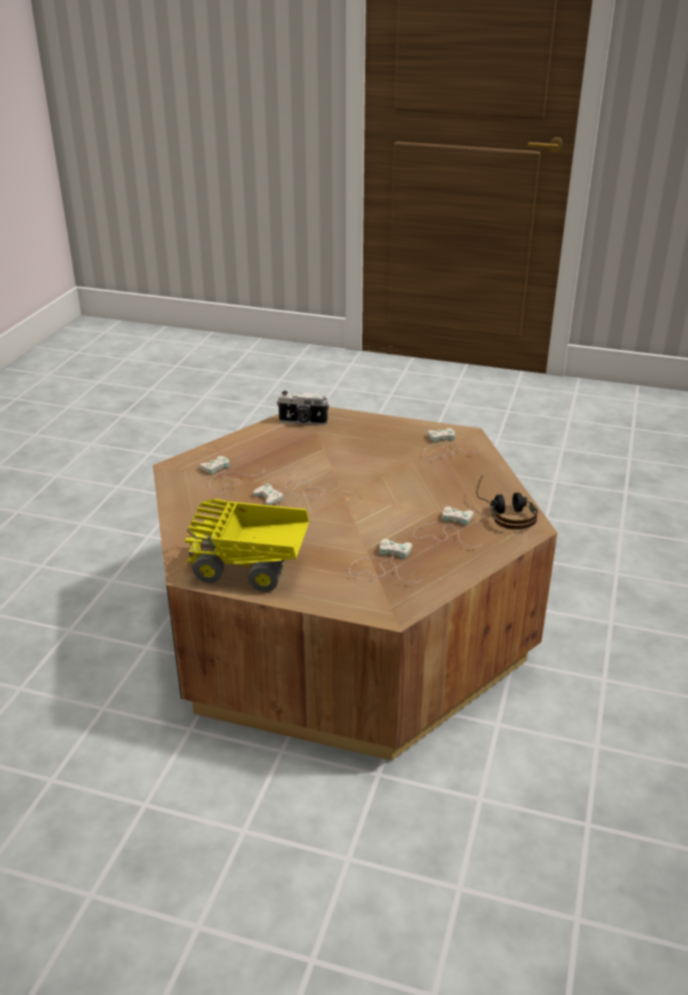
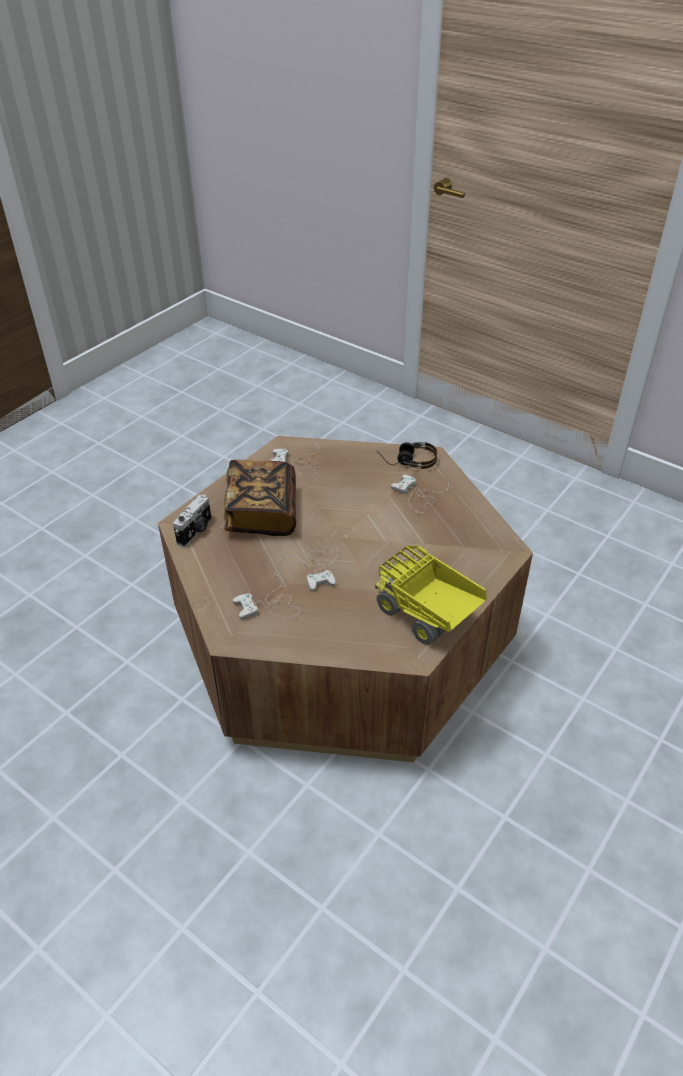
camera: 70 degrees left, 10 degrees up
(250, 569) = (426, 616): toy truck -> toy truck turned 105 degrees clockwise
(350, 446) = (262, 513): none -> book
(383, 565) = (450, 539): white game controller -> none

